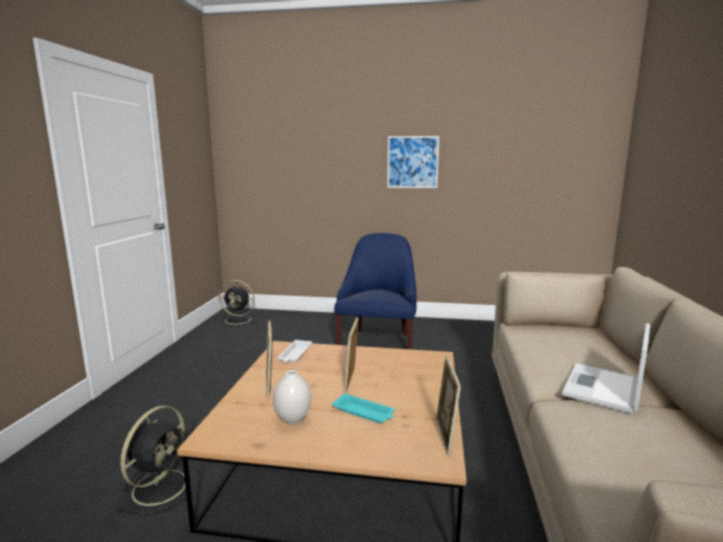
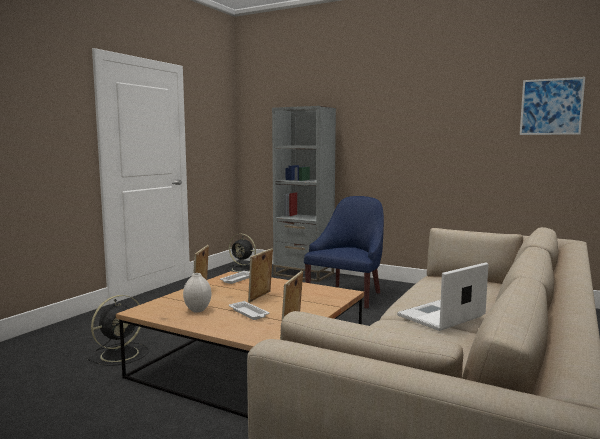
camera: 20 degrees right, 5 degrees down
(311, 319) = (303, 274): none -> grey bookcase
(364, 412) = (249, 313): turquoise tray -> white tray
(412, 162) = (399, 132): picture -> picture (551, 106)

